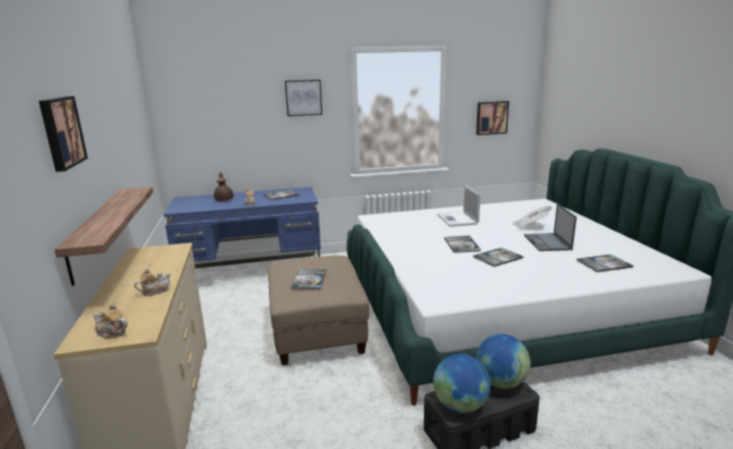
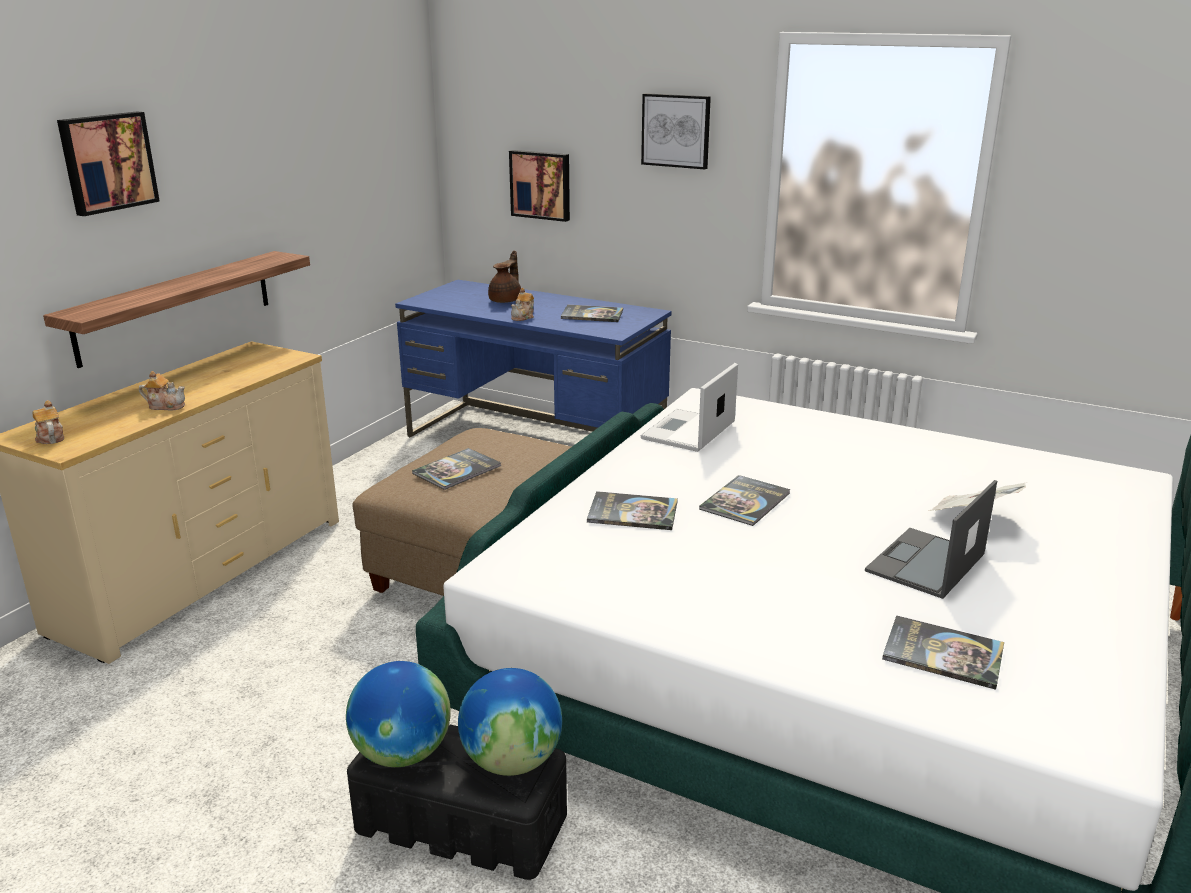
camera: 40 degrees right, 5 degrees up
(458, 220) = (847, 453): laptop -> laptop (688, 432)
(491, 117) = (1121, 231): picture -> picture (541, 185)
(497, 258) = (754, 549): book -> book (633, 512)

